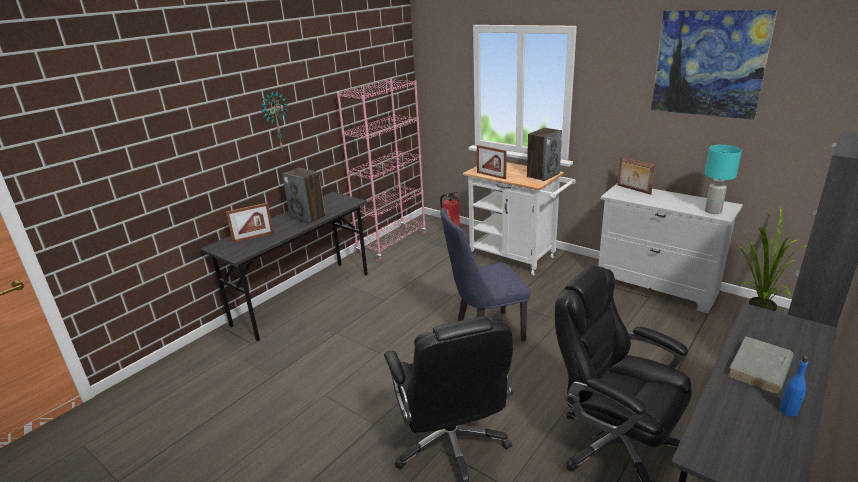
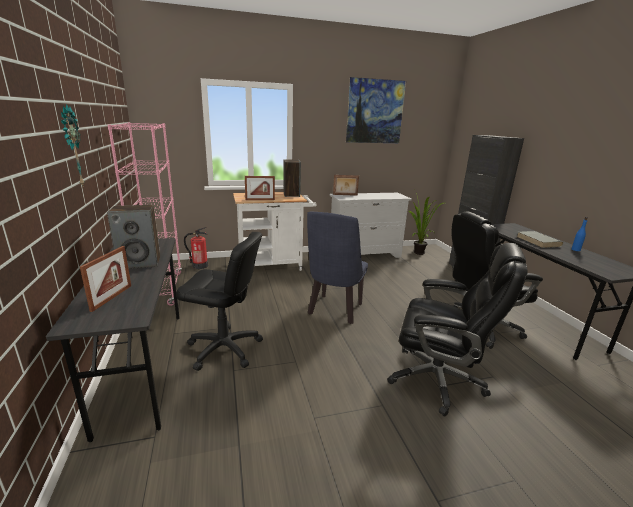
camera: 55 degrees left, 5 degrees down
(355, 314) = (224, 349): none -> black office chair
(713, 211) = (396, 196): turquoise table lamp -> none

